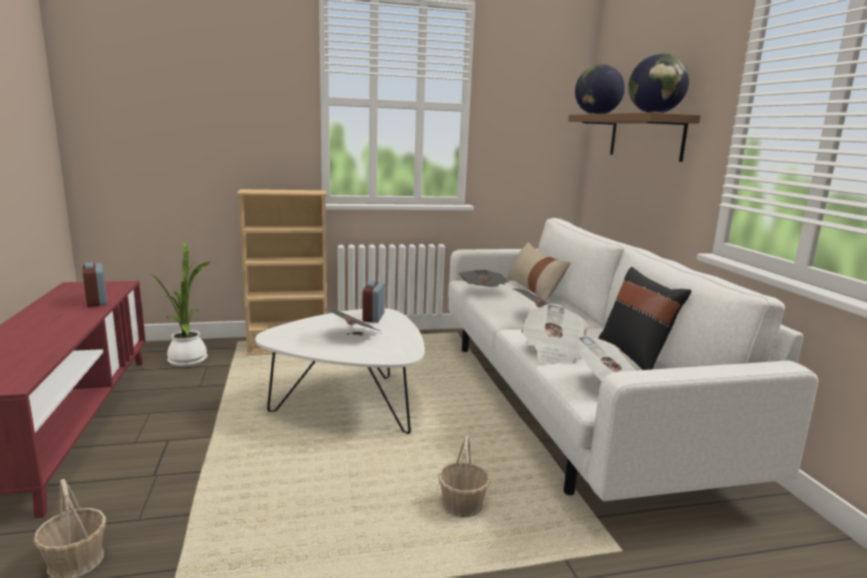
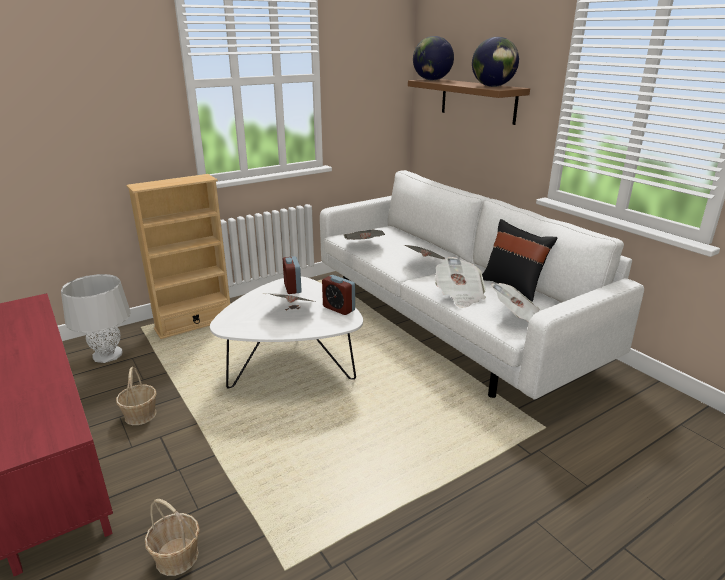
camera: 20 degrees left, 10 degrees up
(97, 301) = (35, 327): alarm clock -> alarm clock (338, 308)
(189, 359) = (108, 355): potted plant -> grey table lamp
(462, 505) = (430, 425): basket -> basket (140, 415)
(534, 290) = (398, 235): beige pillow -> none

